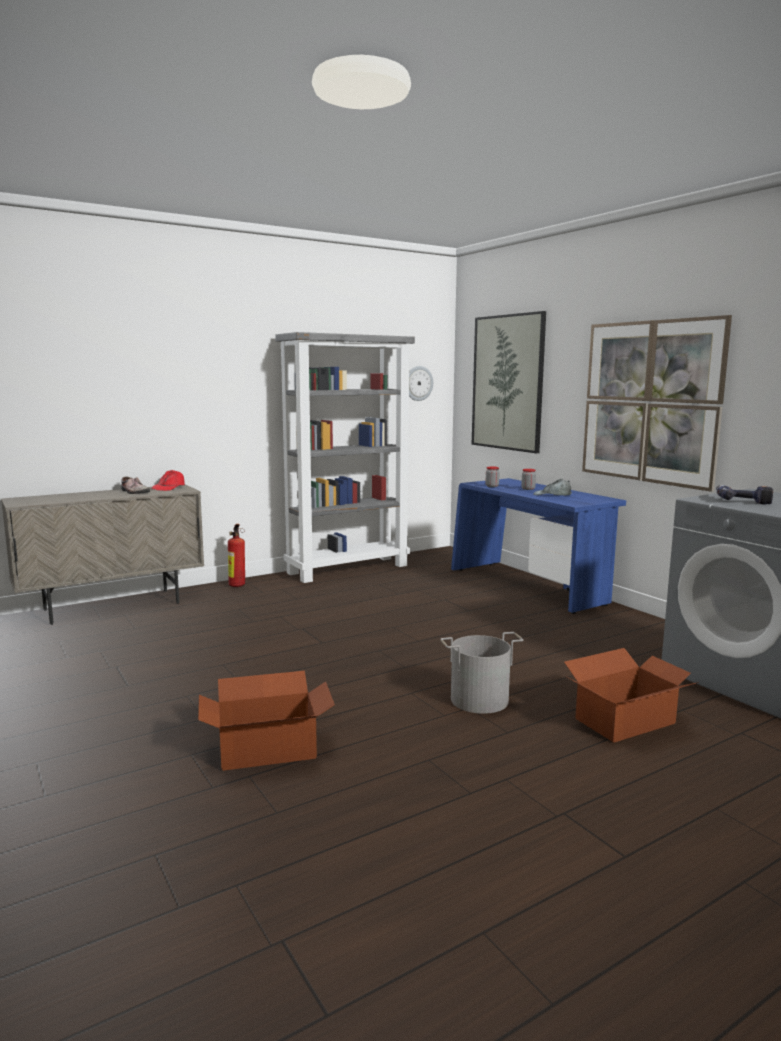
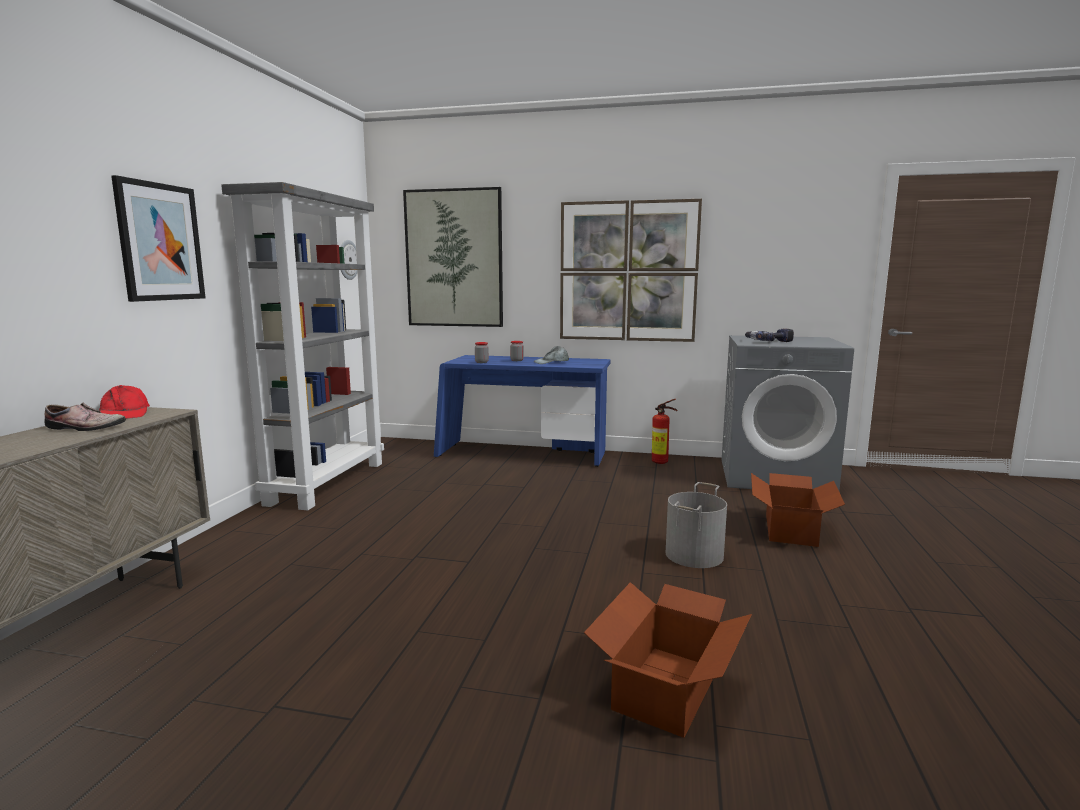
camera: 45 degrees left, 0 degrees up
(220, 378) = (160, 242): none -> picture
(237, 586) = (225, 539): fire extinguisher -> fire extinguisher (662, 462)

